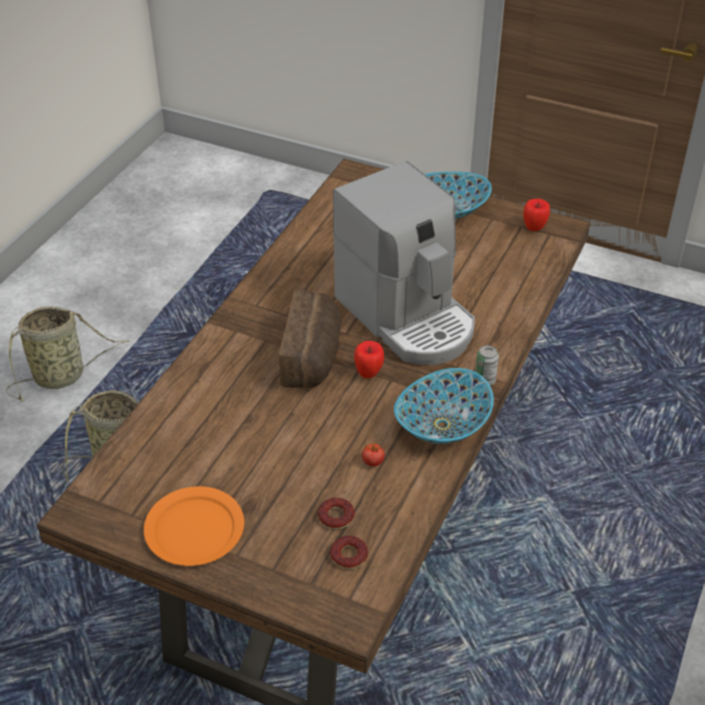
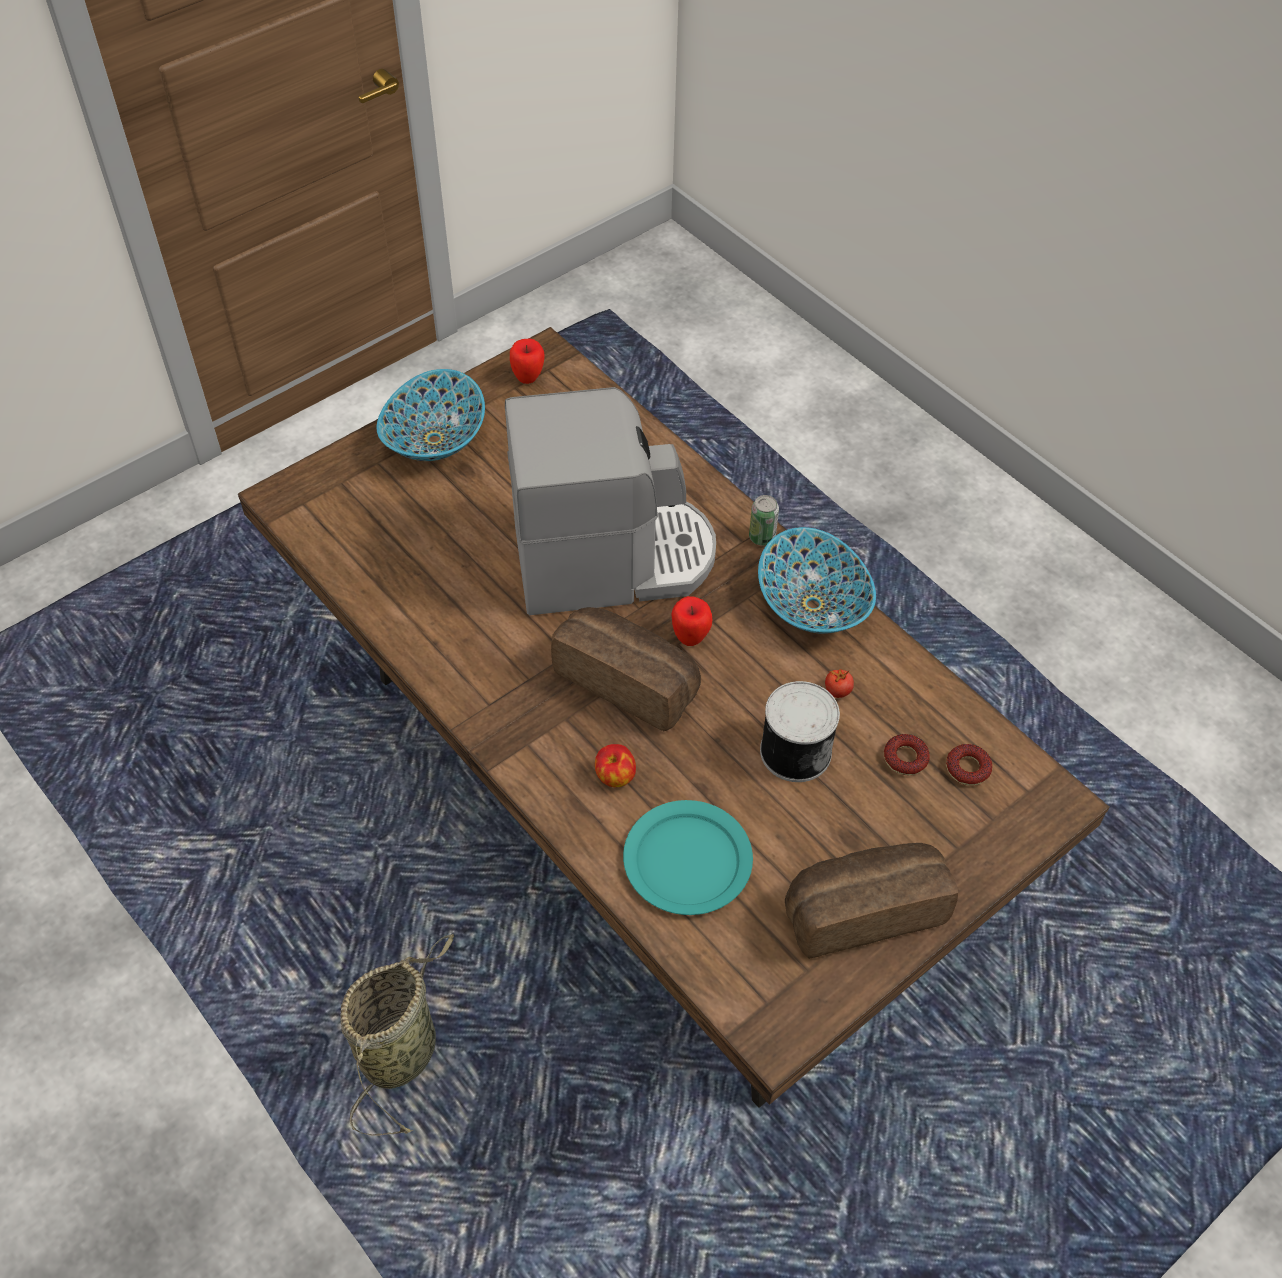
camera: 65 degrees left, 10 degrees up
(63, 376) = (162, 1082): basket -> none
(187, 430) = (688, 861): none -> turquoise plate
(194, 530) = (863, 908): orange plate -> bread
(233, 376) = (615, 777): none -> apple
(306, 454) = (794, 750): none -> can

